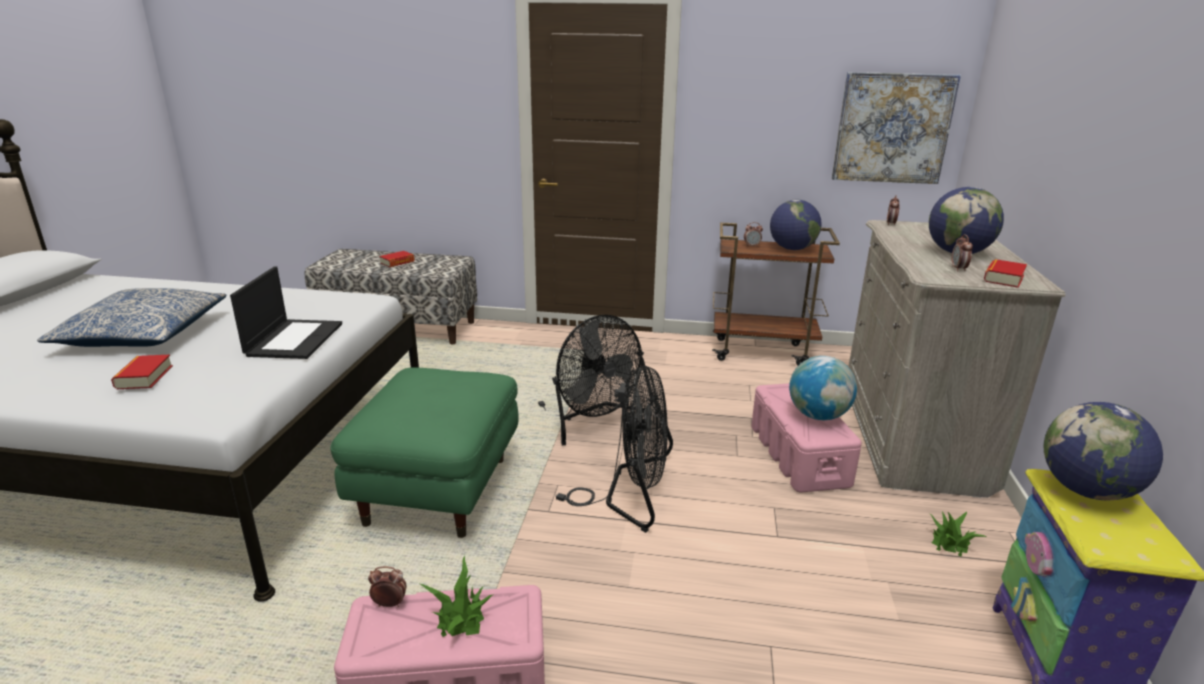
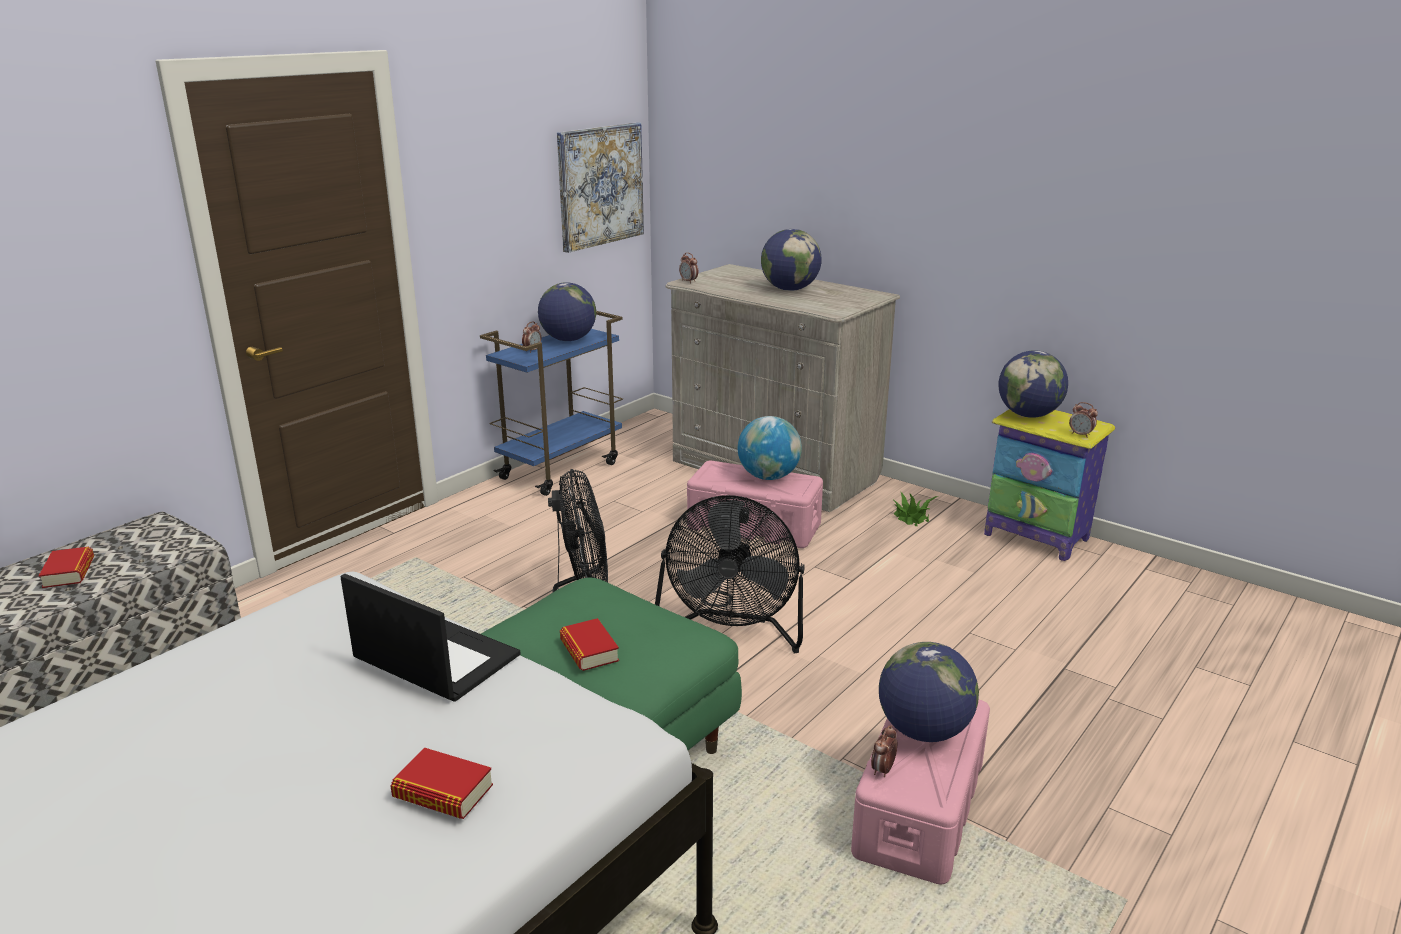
camera: 60 degrees left, 0 degrees up
(143, 334) = (218, 801): pillow -> none
(461, 615) = (923, 731): potted plant -> globe
(629, 492) = (728, 627): black fan -> black fan turned 150 degrees clockwise
(763, 353) = (562, 469): brown cart -> blue cart
(958, 269) = (825, 301): alarm clock -> alarm clock (1081, 434)
(1003, 278) = (857, 297): book -> book (589, 651)

